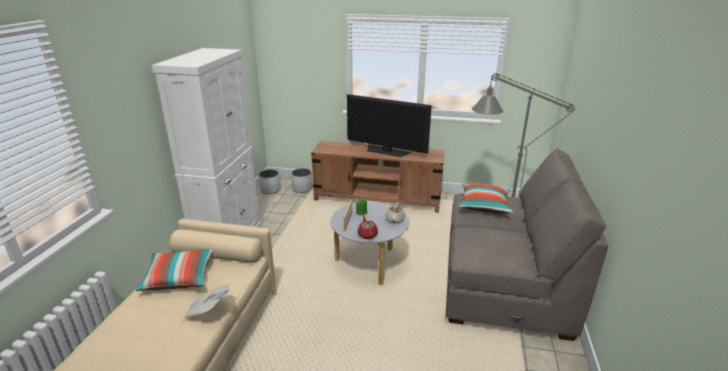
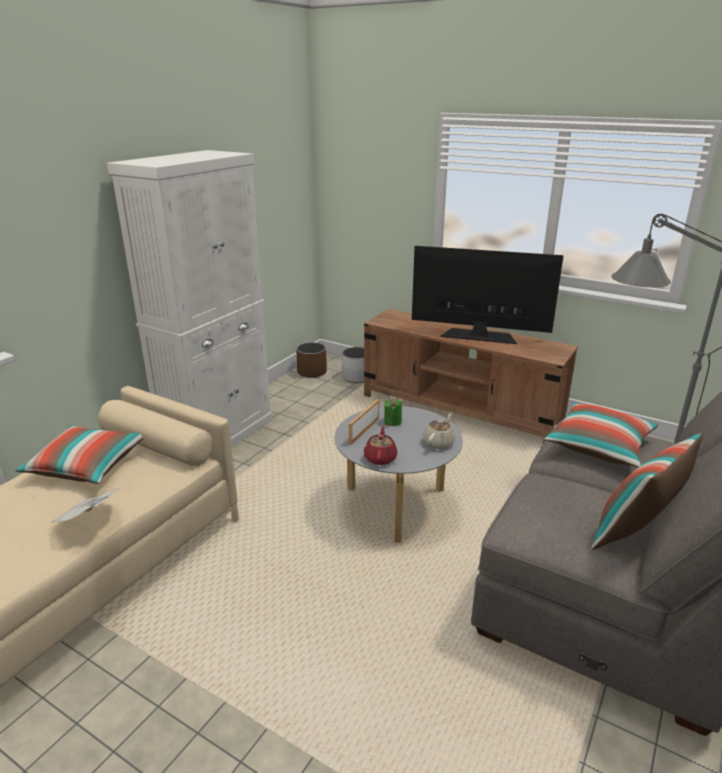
camera: 20 degrees right, 0 degrees up
(270, 190) = (312, 372): white planter -> brown planter
(386, 151) = (479, 335): television -> television turned 150 degrees clockwise
(524, 247) = (635, 533): none -> pillow

